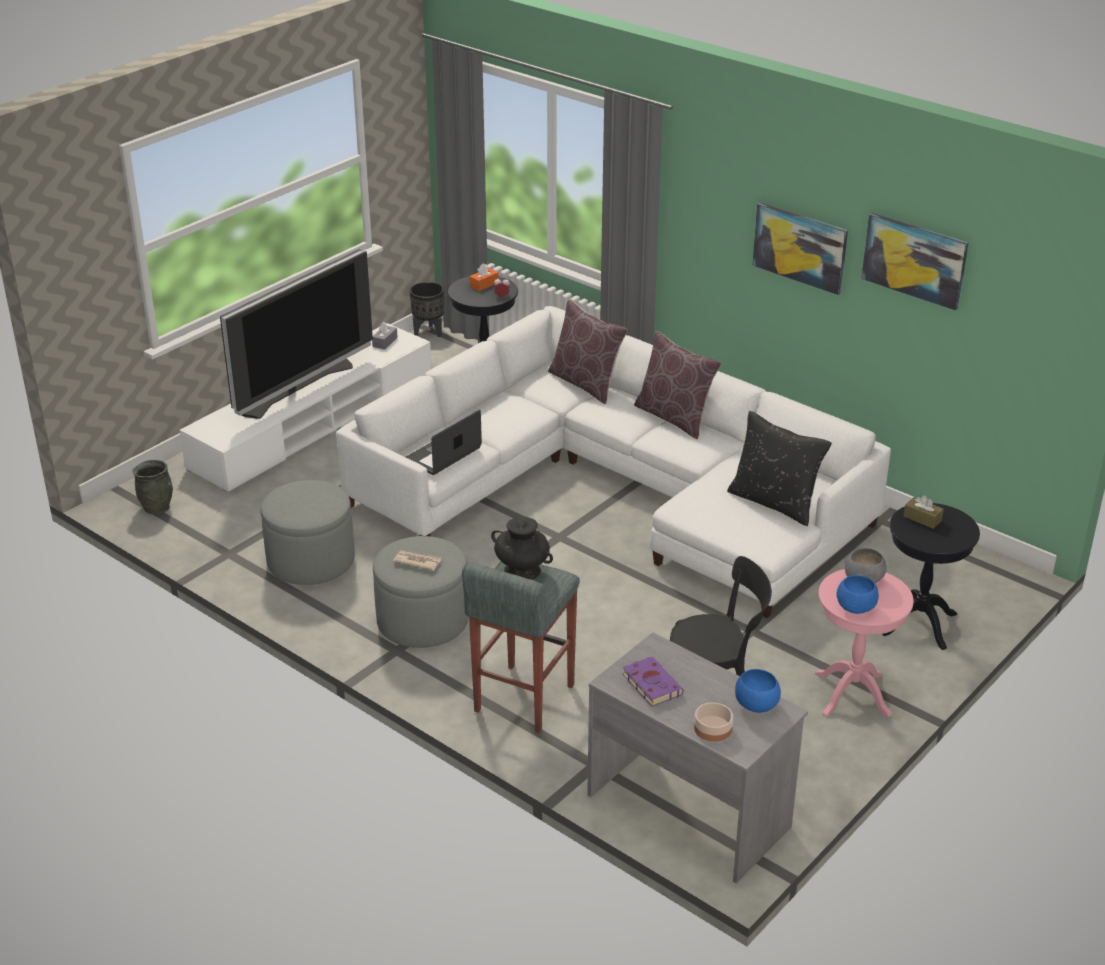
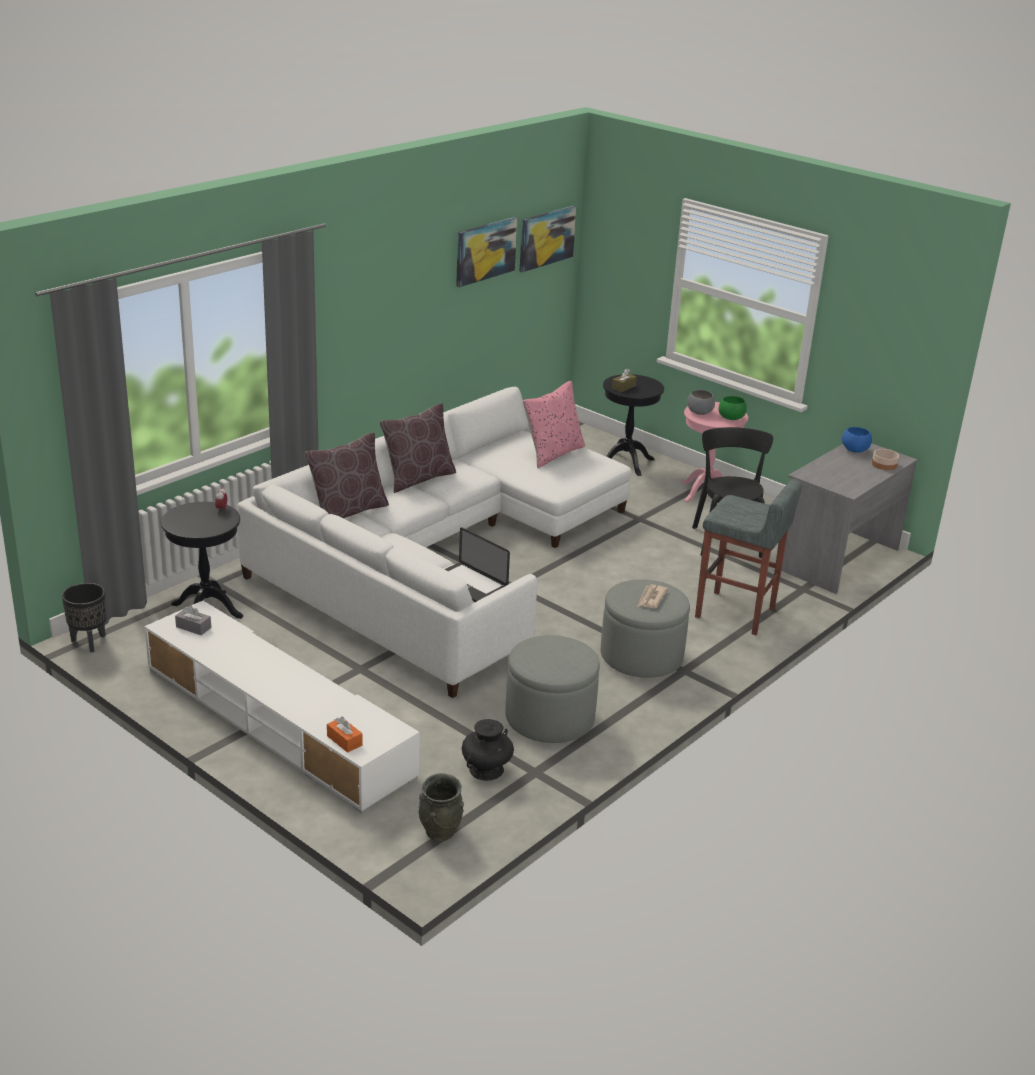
camera: 90 degrees left, 5 degrees down
(299, 388) = (285, 683): television -> none
(484, 284) = (187, 517): orange tissue box -> orange tissue box (344, 740)
(522, 570) = (727, 513): black vase -> black vase (486, 770)
(650, 683) = (846, 479): purple book -> none
(774, 502) = (552, 453): black pillow -> pink pillow
(800, 247) = (413, 292): picture -> picture (546, 238)
(856, 607) = (731, 418): blue bowl -> green bowl

